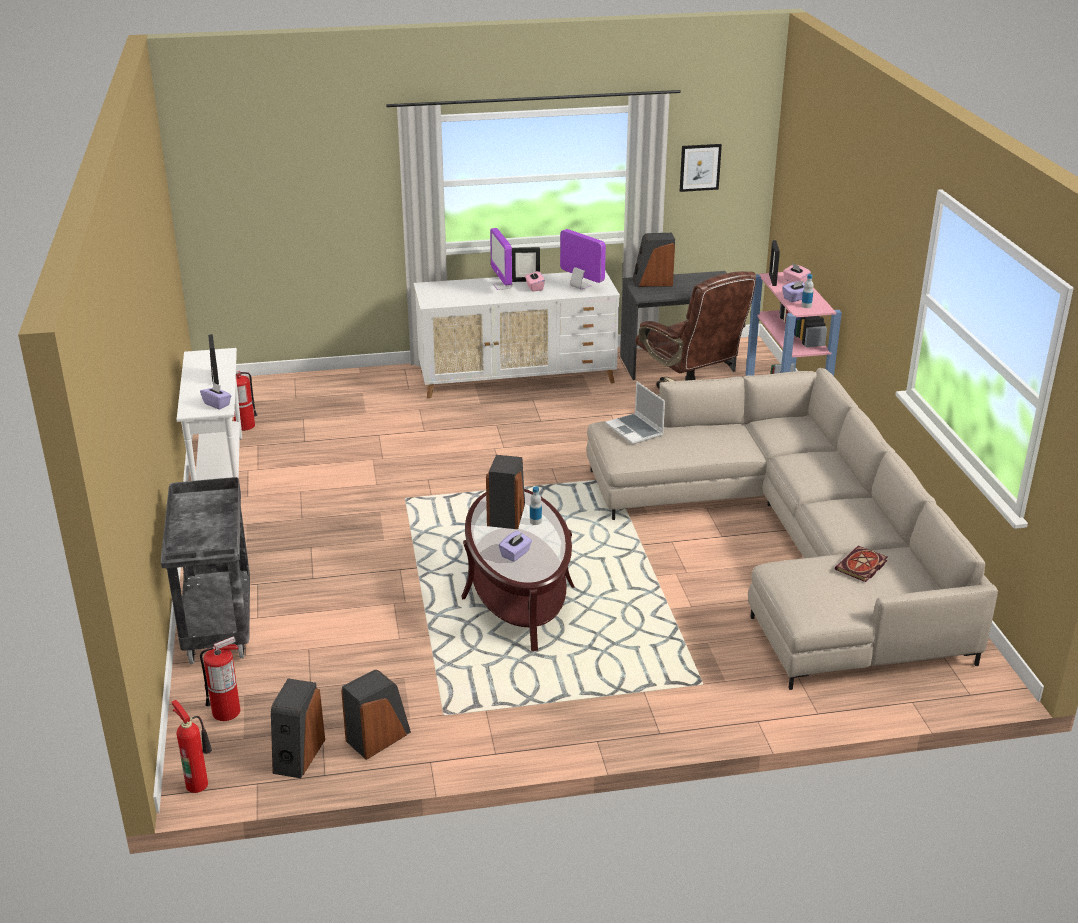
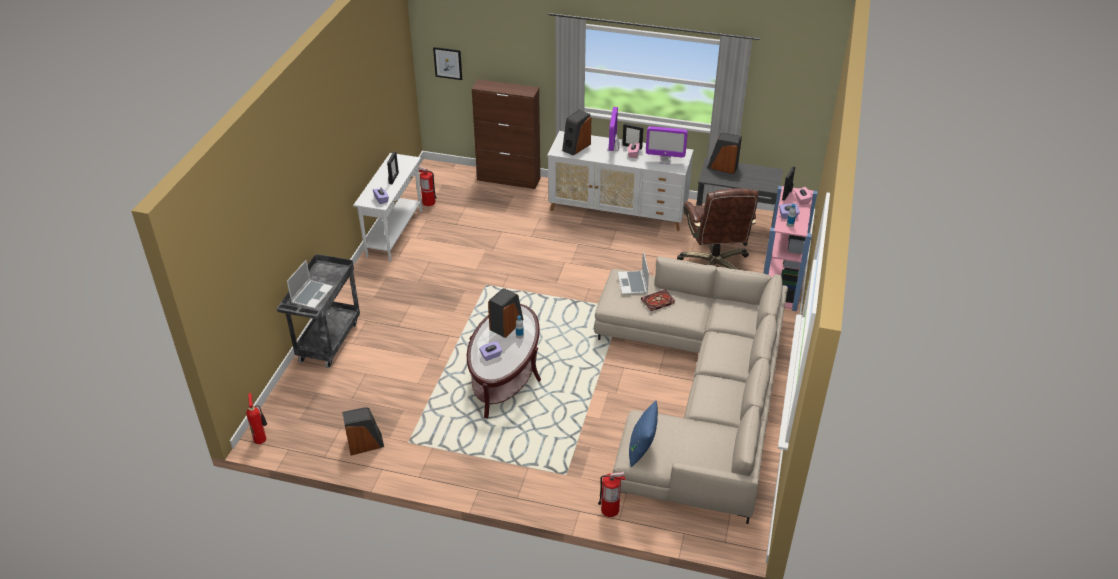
camera: 25 degrees right, 10 degrees up
(200, 536) = (312, 295): none -> laptop
(226, 712) = (300, 399): fire extinguisher -> fire extinguisher (610, 510)
(298, 755) = (318, 440): speaker -> speaker (576, 147)
(341, 377) = (509, 179): none -> brown cabinet
(580, 286) = (665, 161): monitor -> monitor turned 120 degrees clockwise
(700, 167) = (775, 92): picture -> picture (448, 63)
(813, 602) = (642, 449): none -> blue pillow
(861, 566) = (693, 434): book -> book (657, 302)

